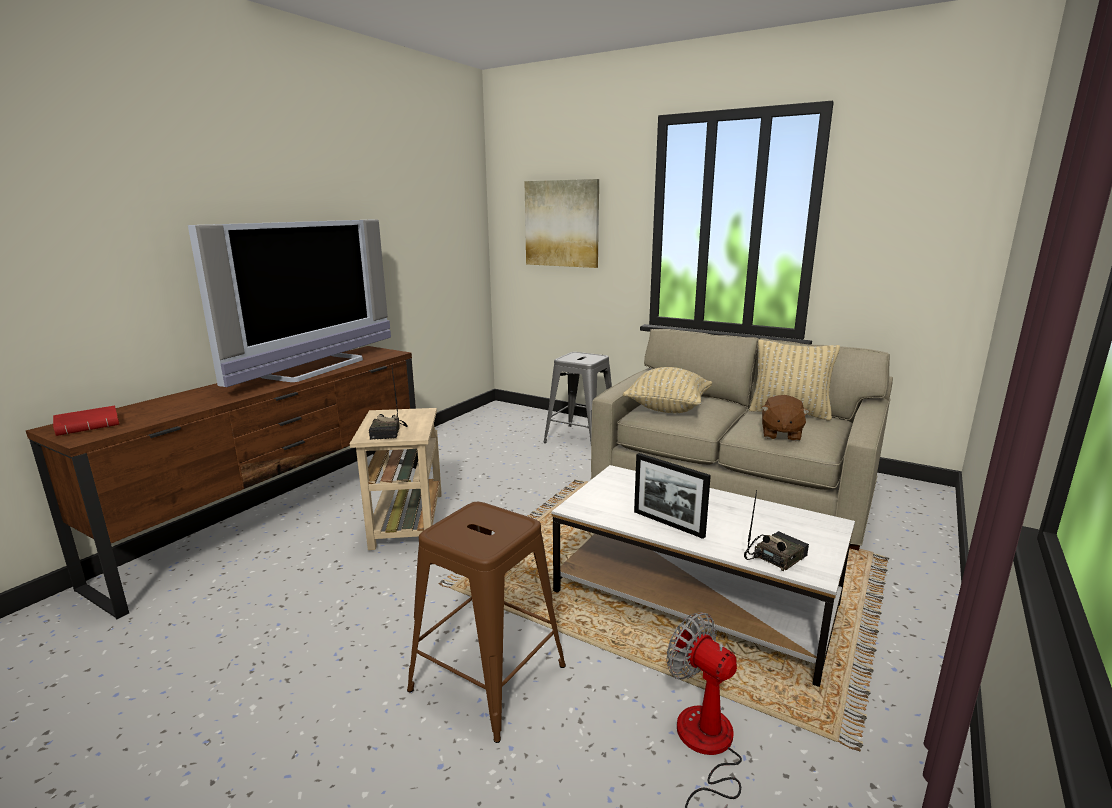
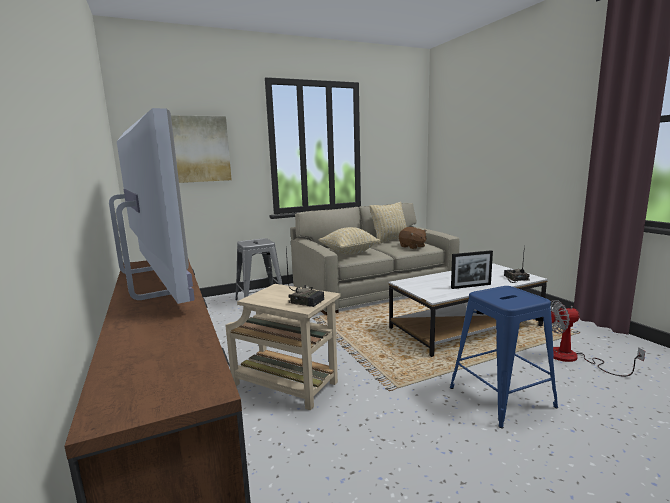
camera: 55 degrees left, 5 degrees down
(90, 425) = (150, 388): red book -> none
(489, 677) = (501, 397): brown stool -> blue stool

